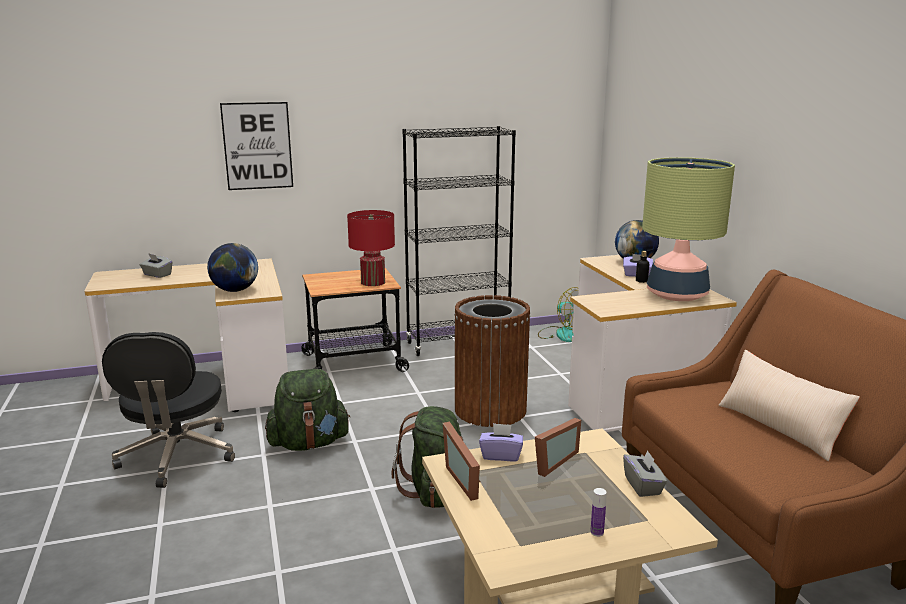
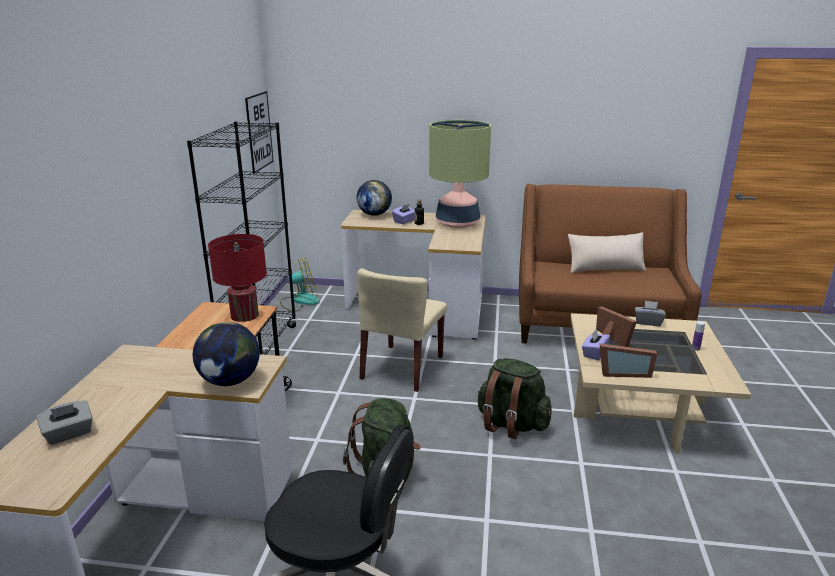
camera: 65 degrees left, 5 degrees up
(257, 146) = (80, 200): picture -> picture (259, 131)
(490, 410) = (402, 368): brown trash can -> beige chair

